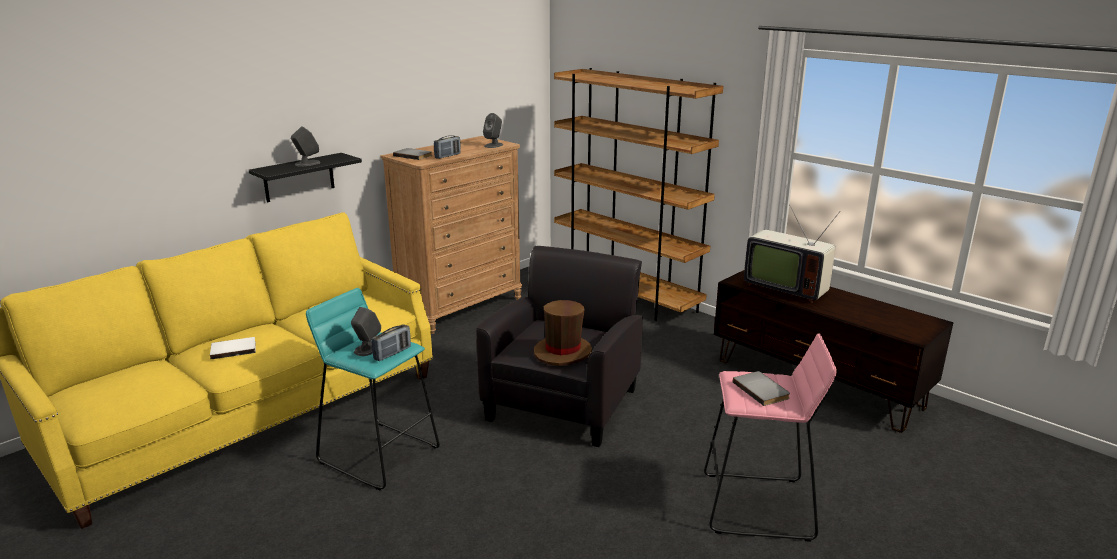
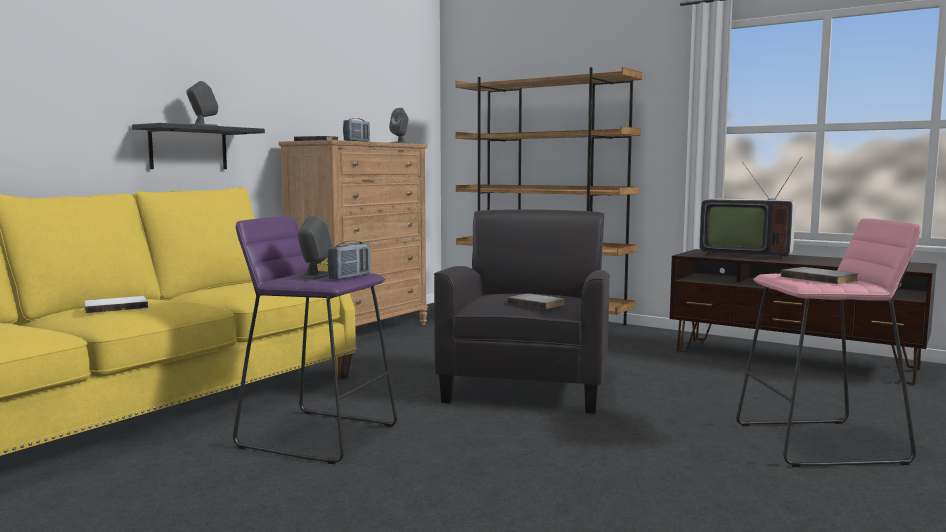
camera: 10 degrees left, 15 degrees down
(379, 454) = (318, 435): turquoise stool -> purple stool
(563, 352) = (537, 303): brown hat -> grey book

